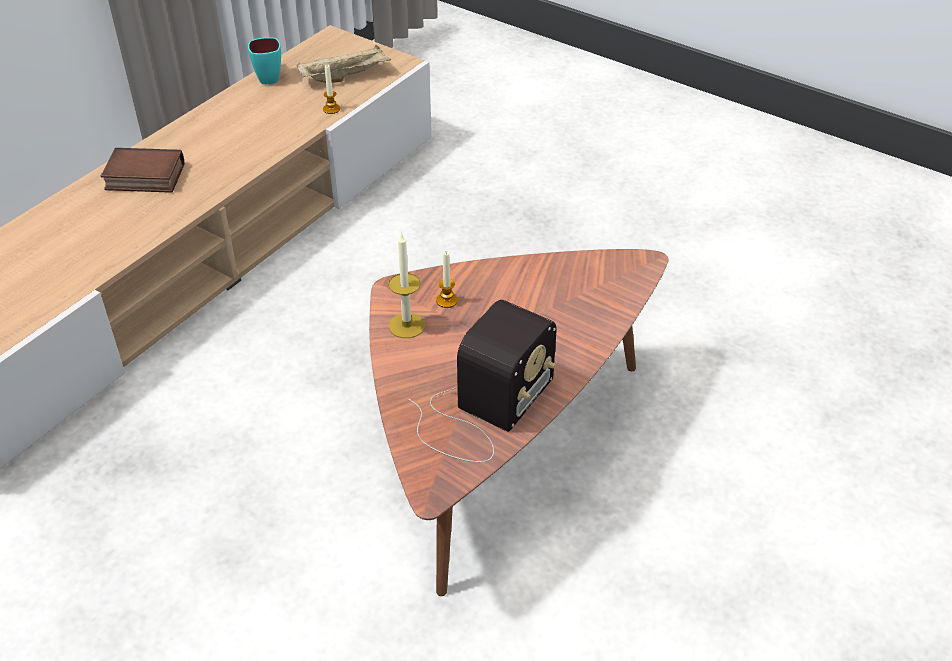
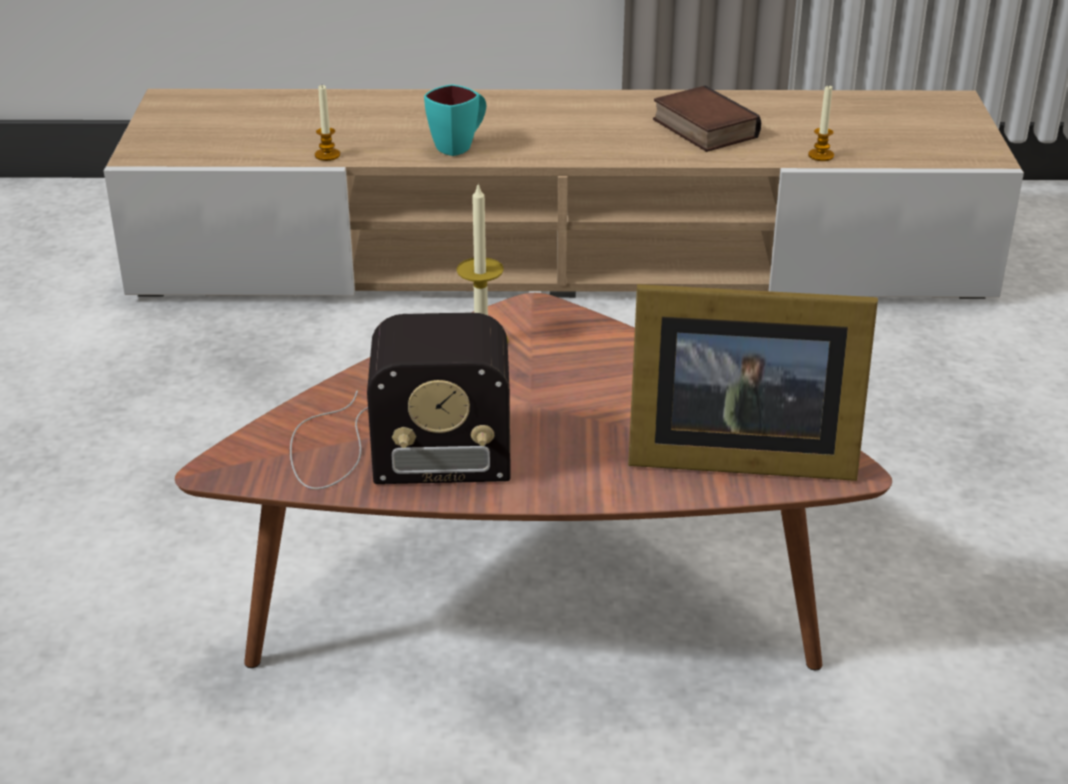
camera: 55 degrees right, 10 degrees down
(143, 178) = (540, 115): book -> book (701, 128)
(268, 76) = (815, 100): turquoise mug -> turquoise mug (460, 146)
(345, 76) = (896, 138): beige tray -> none
(447, 300) = (559, 350): candle -> candle (327, 155)
(599, 289) = (734, 454): none -> picture frame

